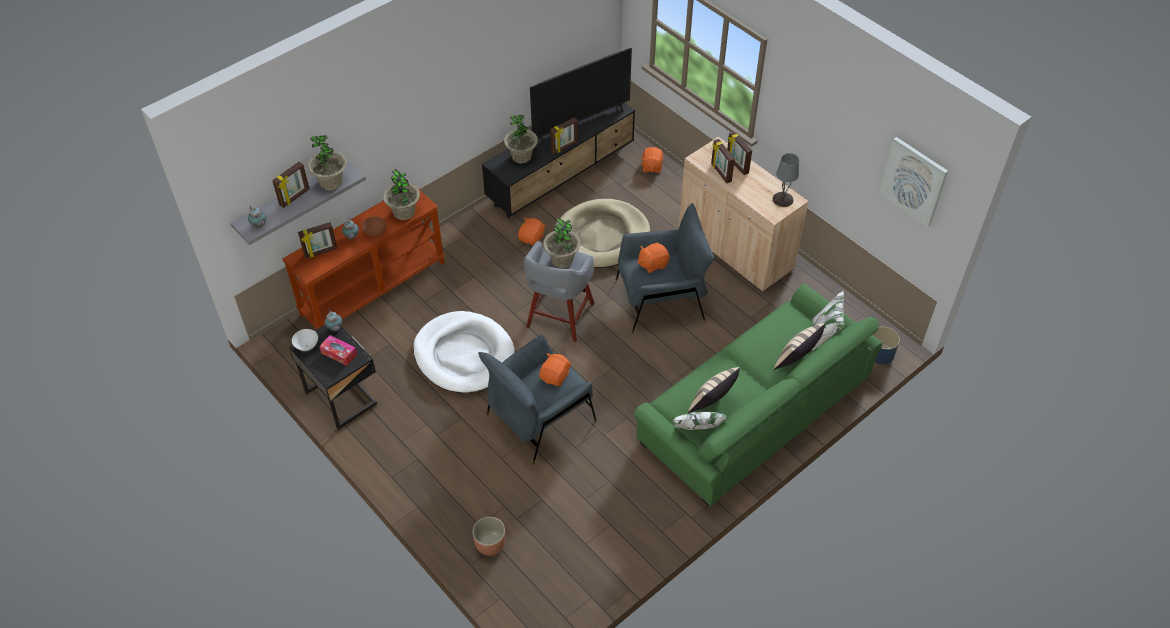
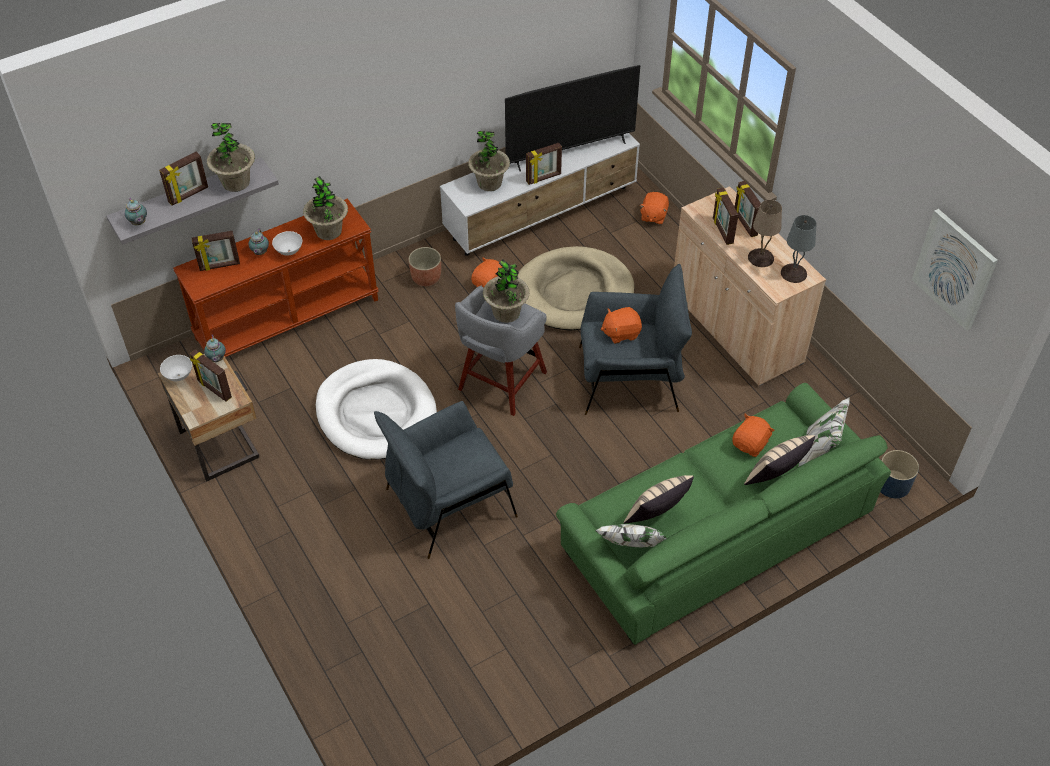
camera: 10 degrees right, 0 degrees up
(339, 353) = (214, 389): tissue box -> picture frame
(343, 397) = (221, 443): black nightstand -> beige nightstand
(375, 233) = (289, 251): brown bowl -> white bowl
(490, 544) = (354, 650): planter -> planter (426, 278)
(555, 376) = (470, 454): orange plush toy -> orange plush toy (750, 444)
(562, 175) = (542, 213): black tv stand -> white tv stand
(754, 190) = (760, 257): none -> beige table lamp

